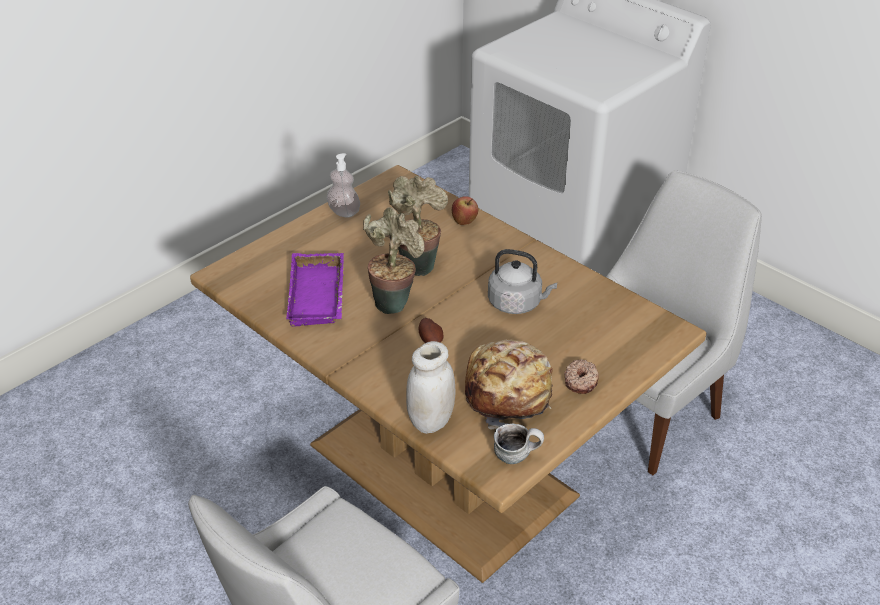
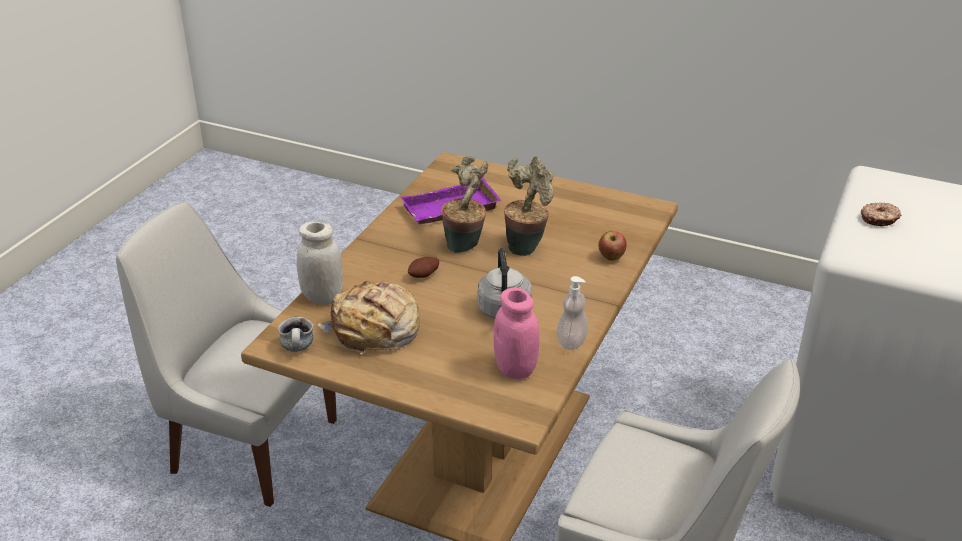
camera: 70 degrees right, 5 degrees down
(344, 212) = (575, 193): soap dispenser -> soap dispenser (571, 342)
(581, 381) = (411, 369): donut -> donut (879, 219)
(604, 317) = (515, 369): none -> pink jar

